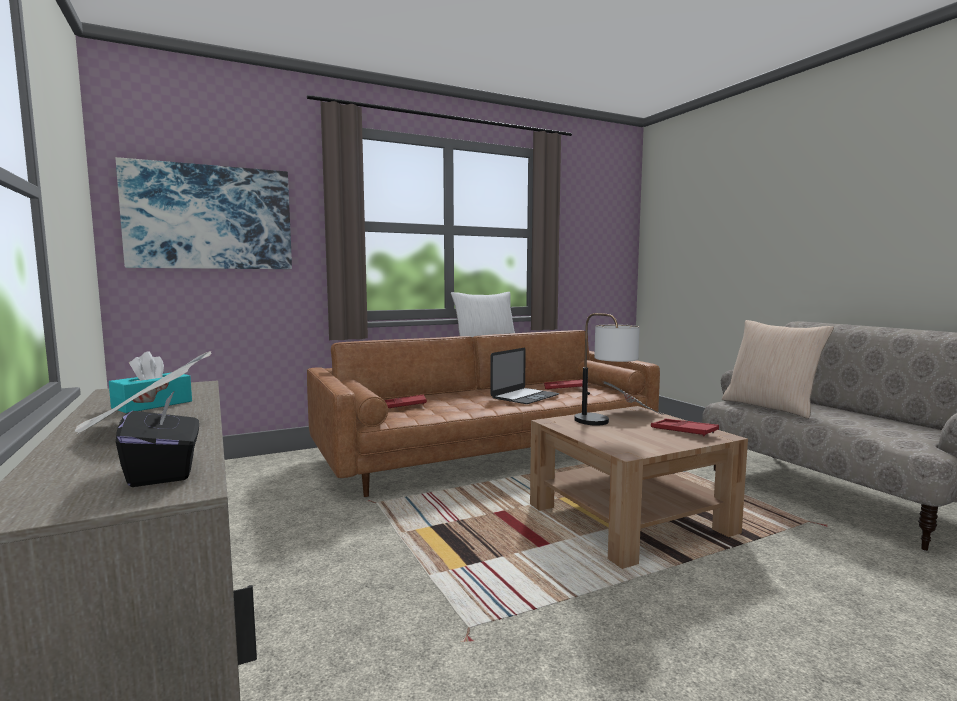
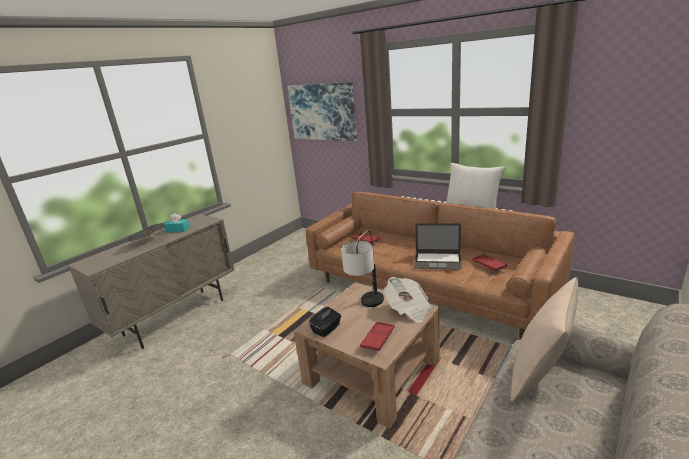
camera: 65 degrees right, 15 degrees up
(164, 471) = (107, 262): black tissue box -> black tissue box (326, 329)

